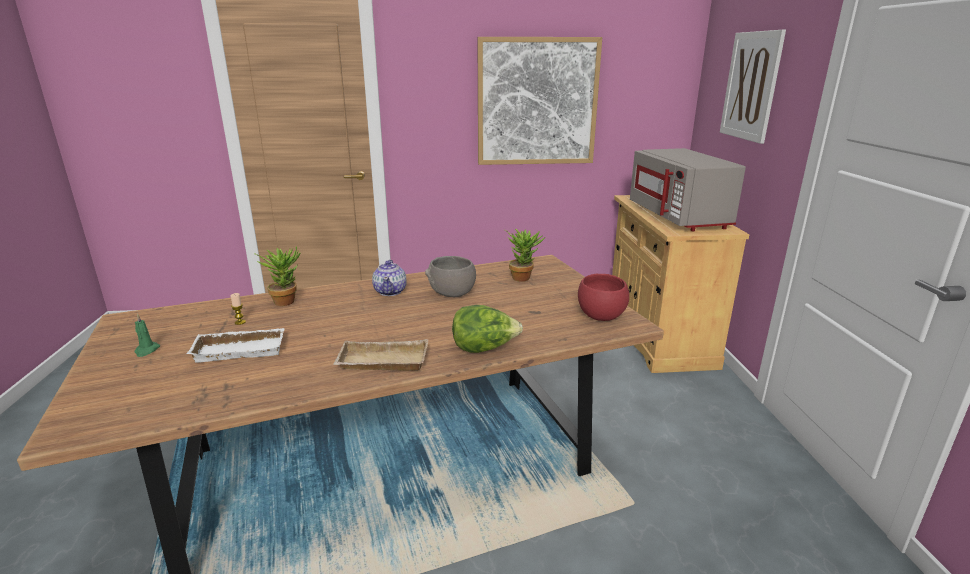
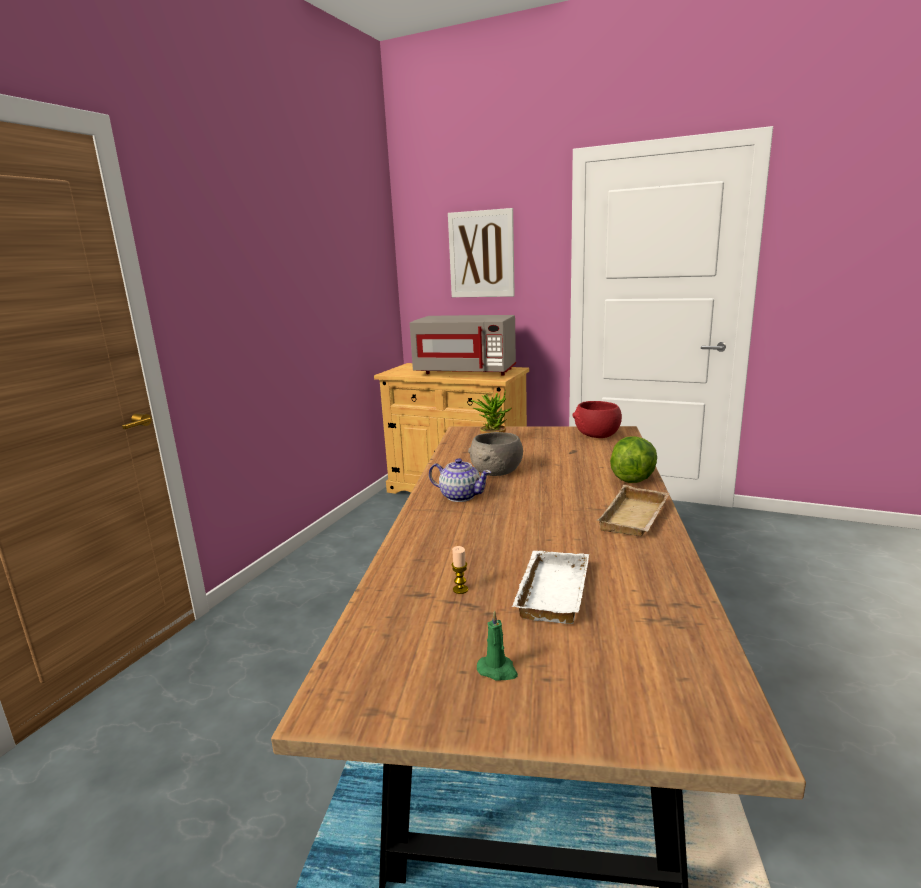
camera: 60 degrees left, 5 degrees down
(286, 300) = (417, 554): potted plant -> none
(537, 102) = (303, 287): picture -> none

